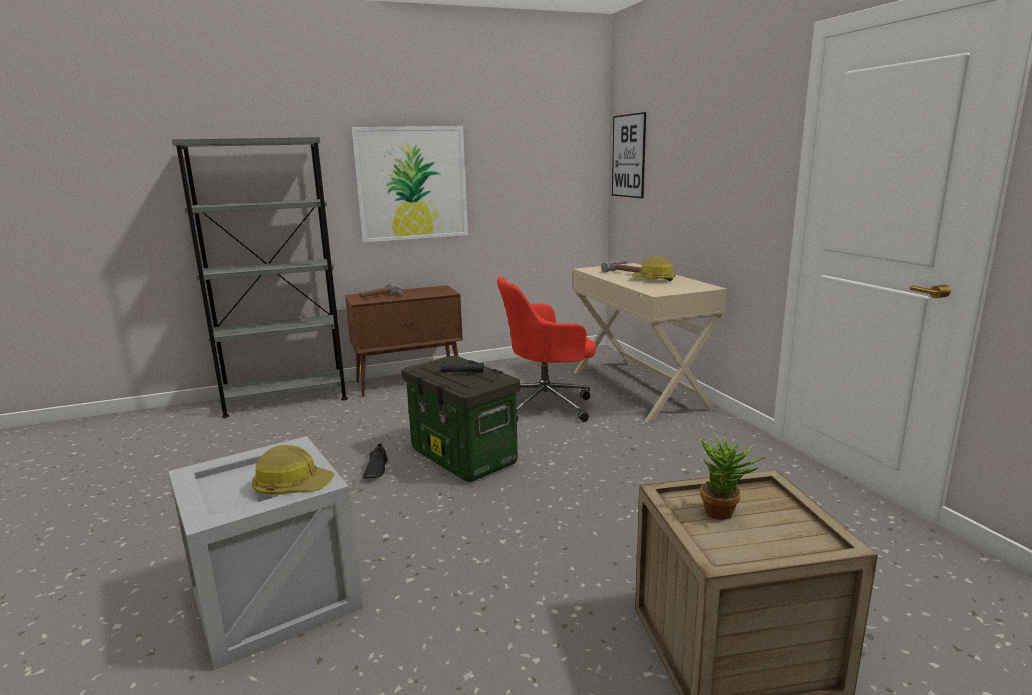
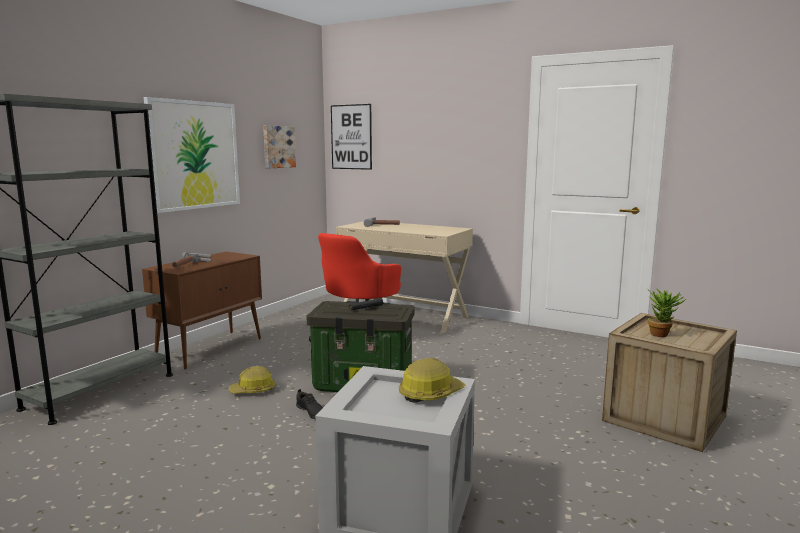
camera: 40 degrees left, 5 degrees down
(530, 171) = (278, 147): none -> picture
(653, 279) = (415, 228): hard hat -> hard hat (253, 390)

